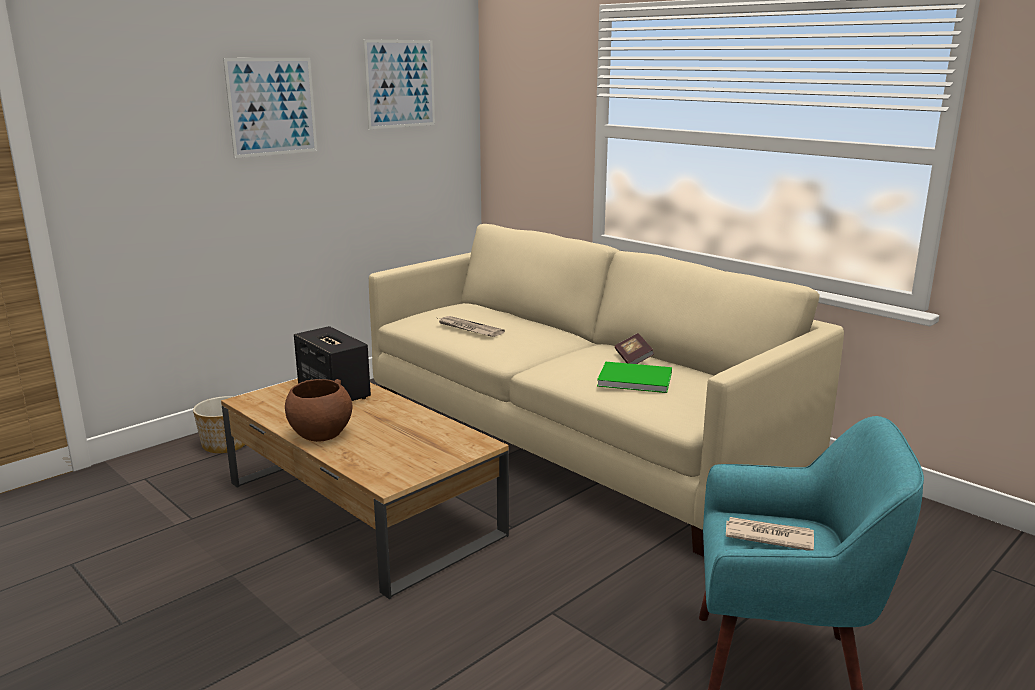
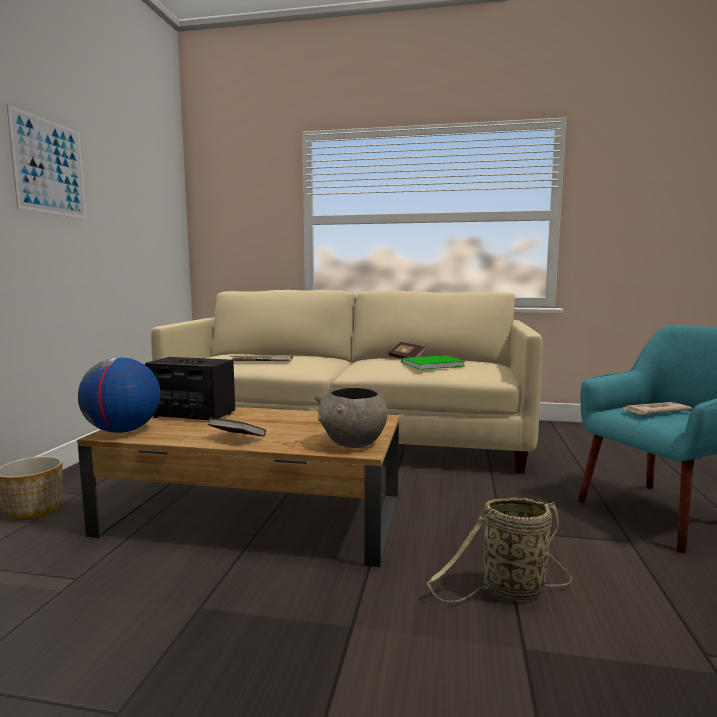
camera: 35 degrees left, 10 degrees down
(259, 398) = (122, 431): none -> globe
(320, 434) = (237, 438): brown bowl -> book
(394, 471) = (353, 444): none -> grey bowl
(400, 84) = (141, 178): picture -> none
(457, 669) = (509, 590): none -> basket

